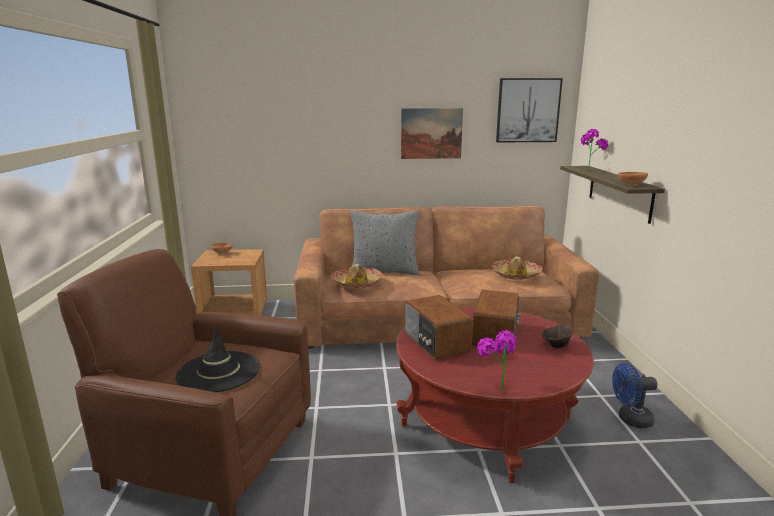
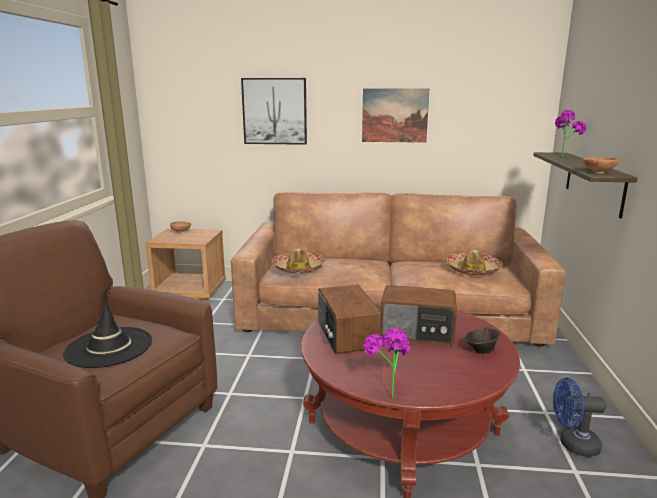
camera: 10 degrees right, 0 degrees up
(384, 271) = (335, 258): grey pillow -> none
(496, 334) = (417, 332): radio -> radio turned 75 degrees clockwise
(527, 110) = (502, 91): picture -> picture (274, 111)

